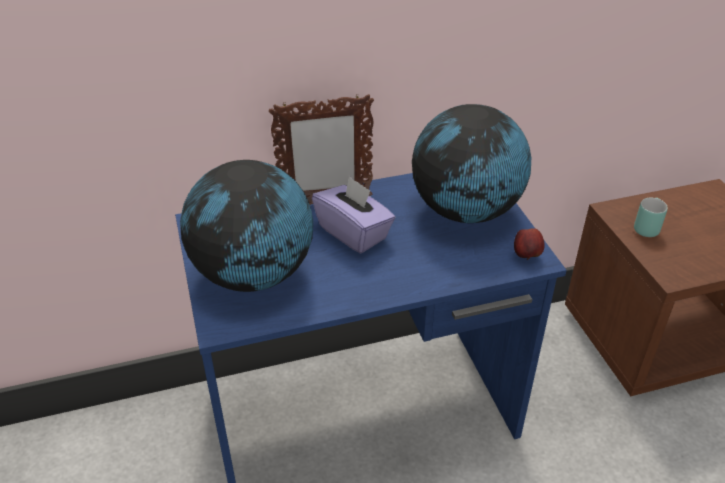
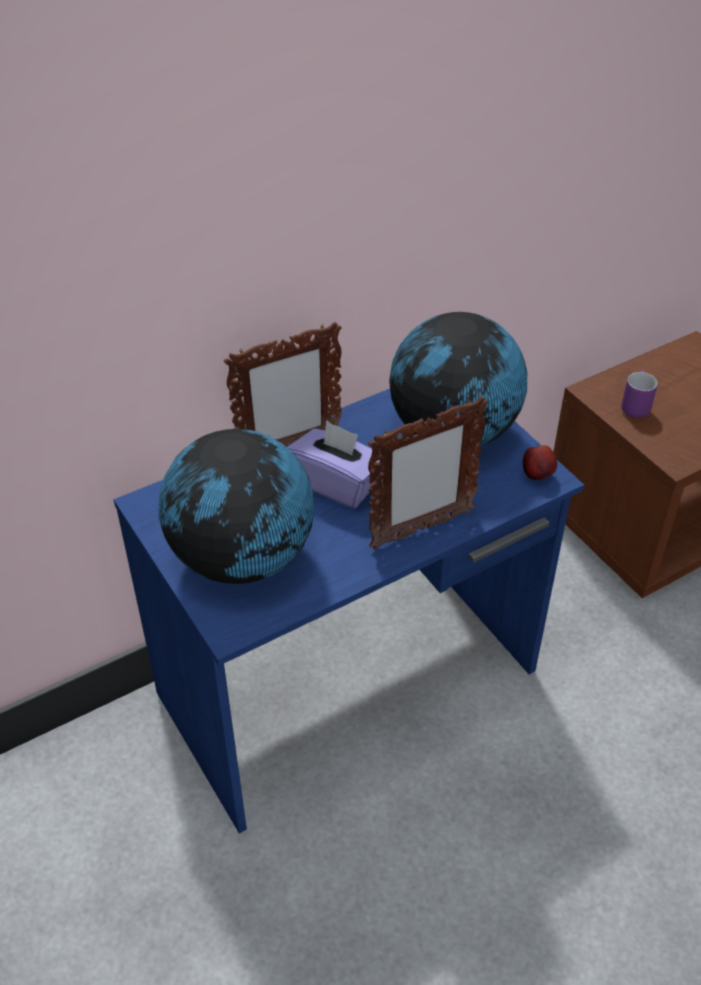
camera: 15 degrees left, 5 degrees up
(409, 280) = (421, 530): none -> picture frame
(645, 226) = (633, 405): turquoise mug -> purple mug

